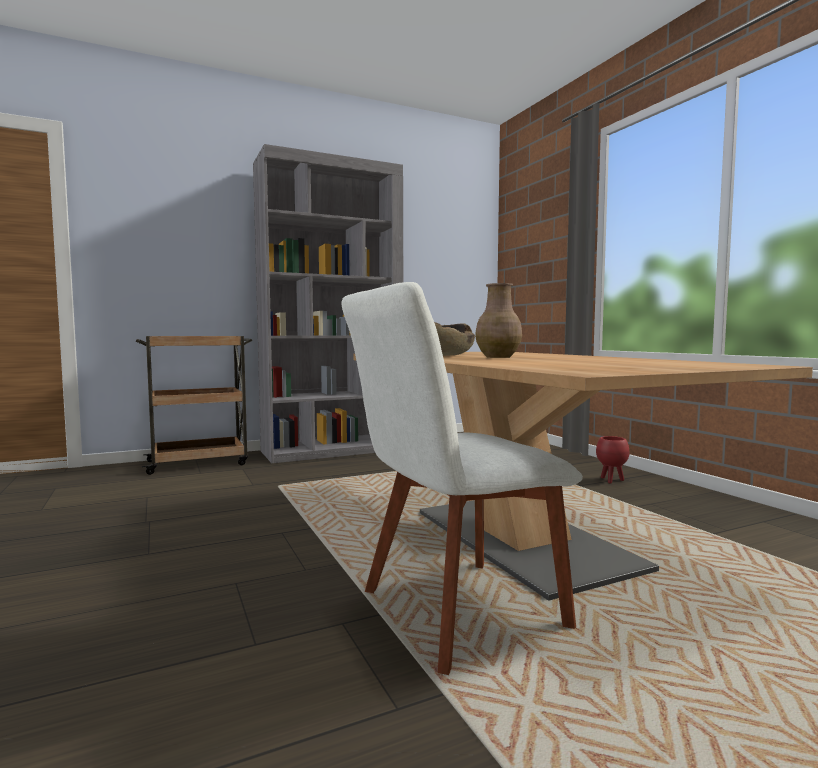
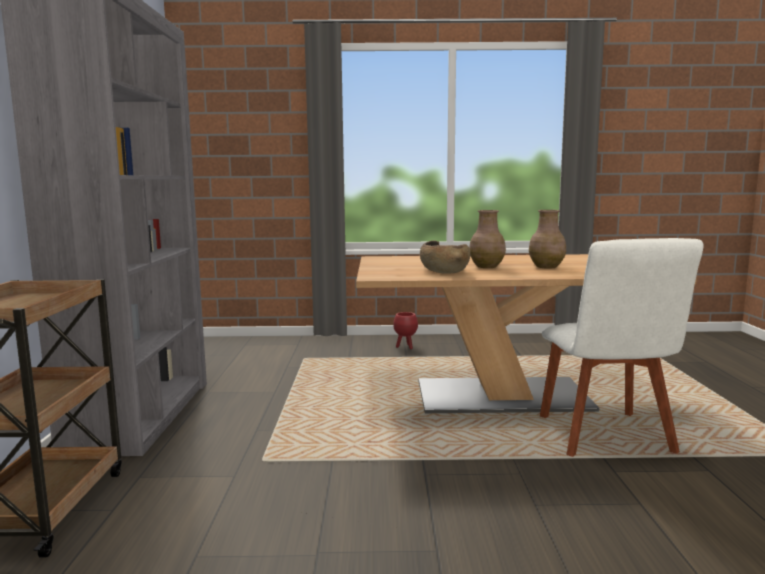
camera: 65 degrees left, 5 degrees up
(542, 360) = (547, 267): none -> brown vase

